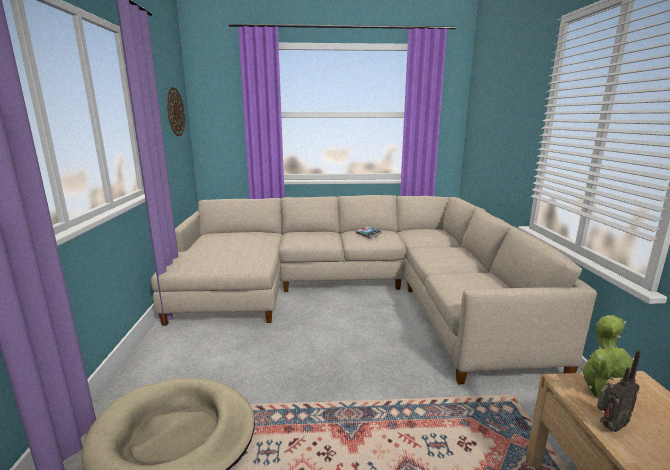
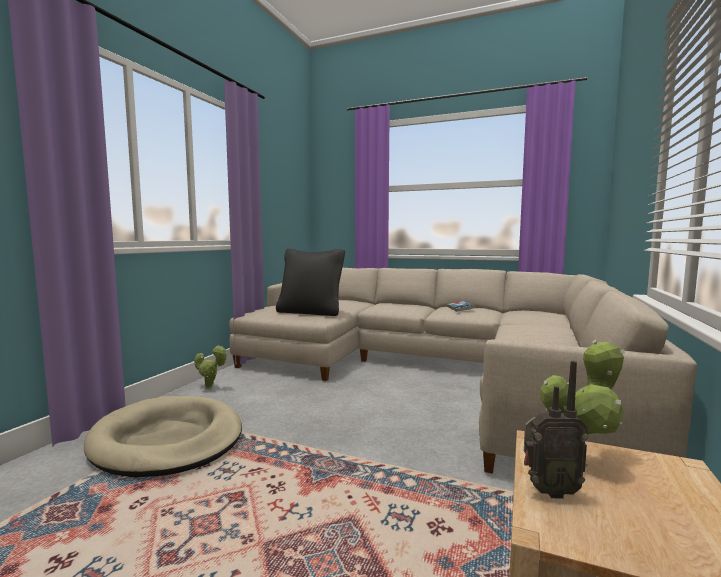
camera: 25 degrees right, 10 degrees down
(159, 359) = (210, 388): none -> potted plant
(175, 112) = (292, 186): wall clock -> none
(238, 257) = (310, 312): none -> black pillow

